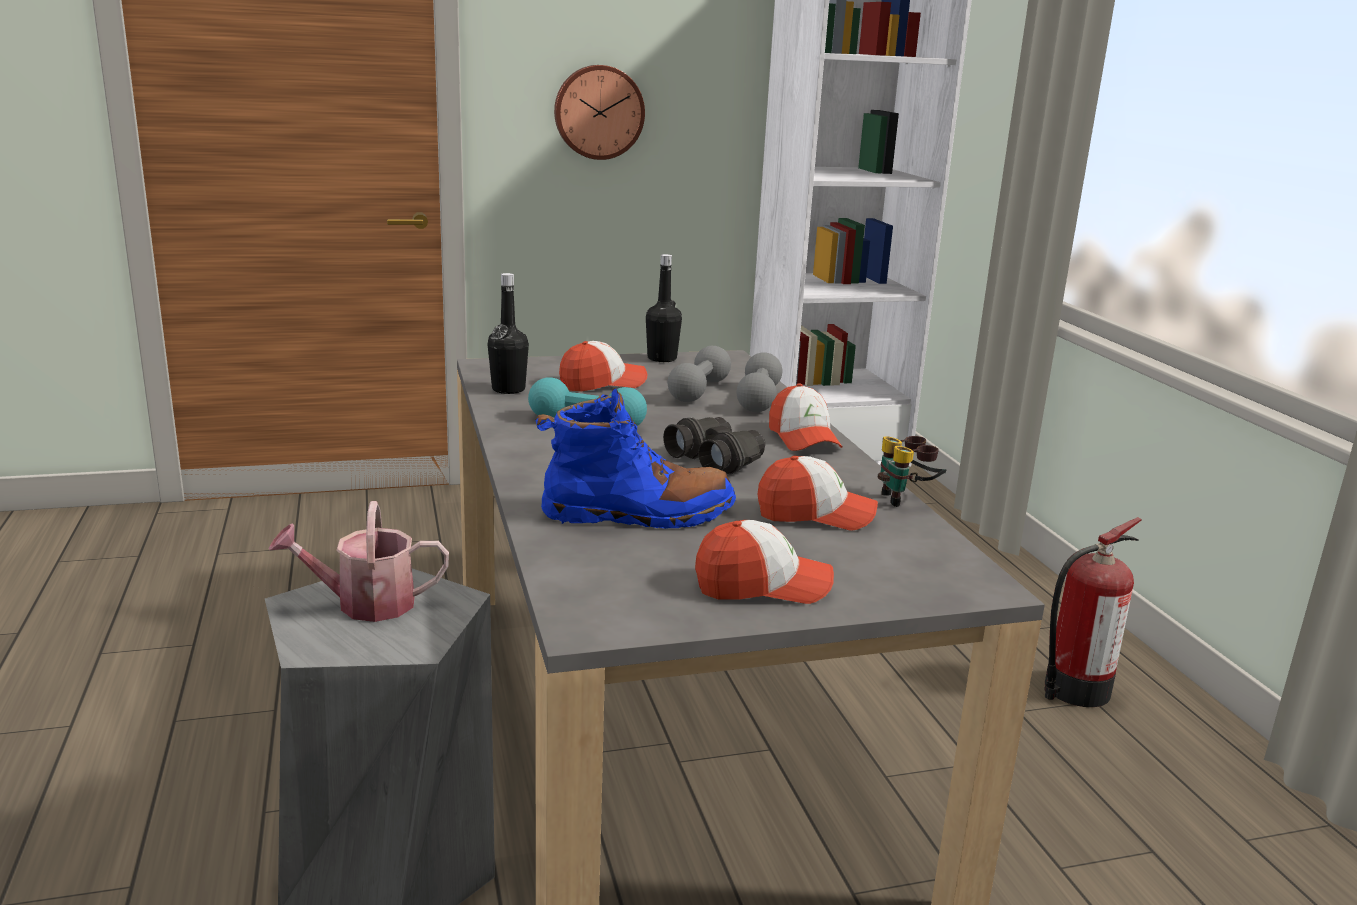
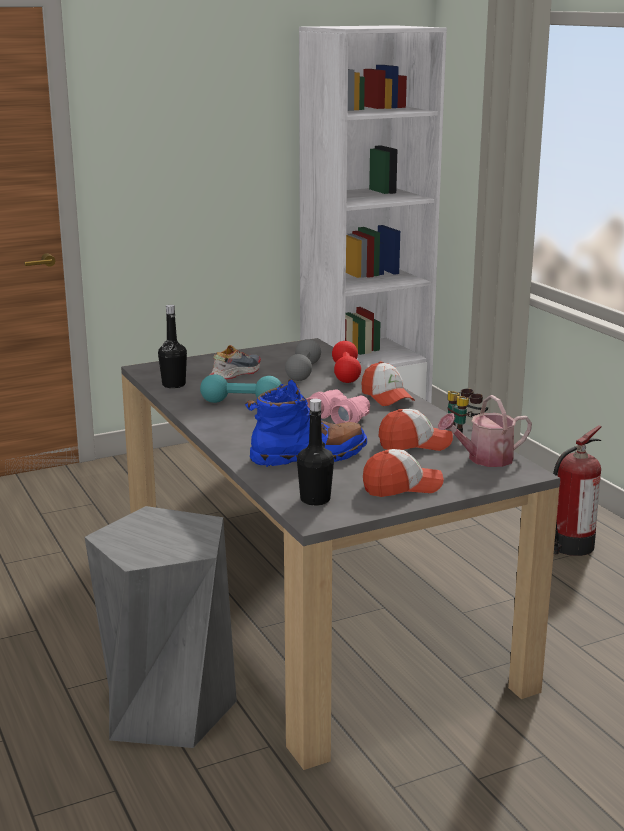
camera: 10 degrees left, 0 degrees up
(365, 604) = (150, 532): watering can -> watering can (484, 459)
(598, 112) = (175, 165): wall clock -> none
(602, 383) = (235, 373): cap -> shoe
(662, 358) = (265, 350): black bottle -> black bottle (315, 500)
(716, 460) = (338, 417): black binoculars -> pink binoculars
(758, 399) = (346, 373): grey dumbbell -> red dumbbell

